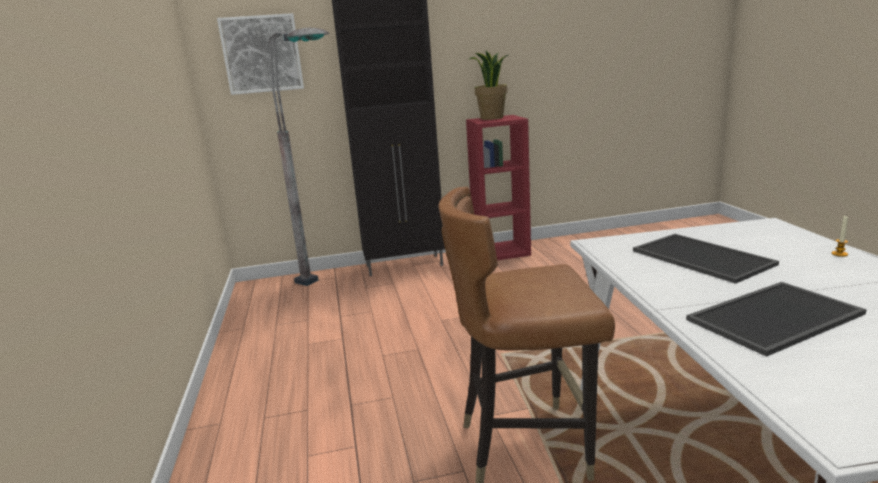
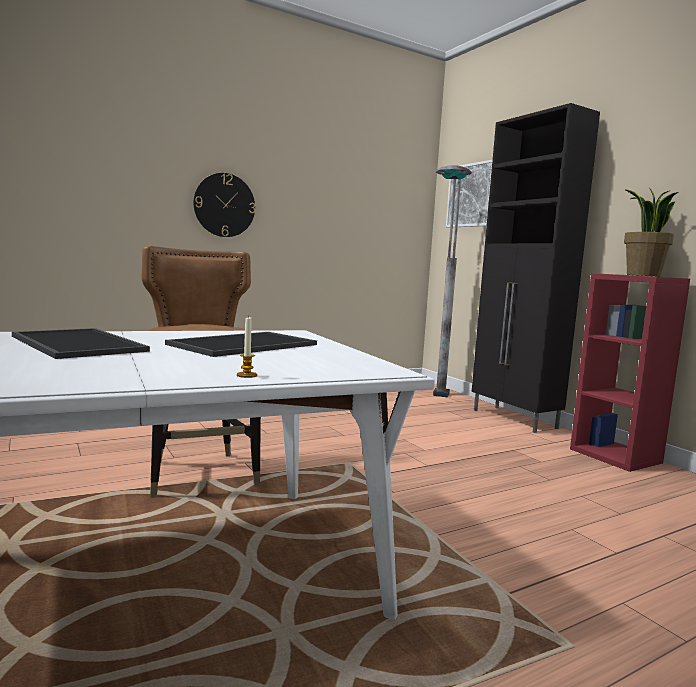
camera: 70 degrees right, 10 degrees down
(106, 124) = (224, 205): none -> wall clock

